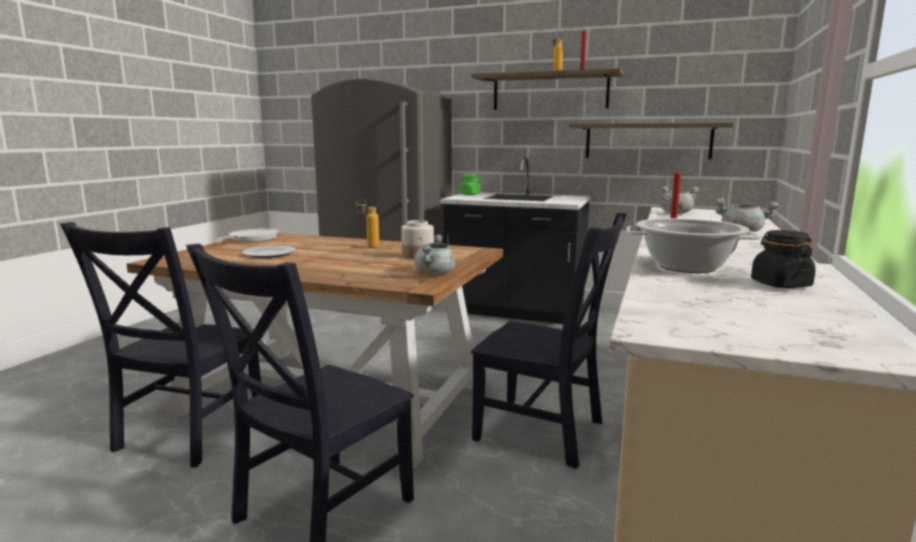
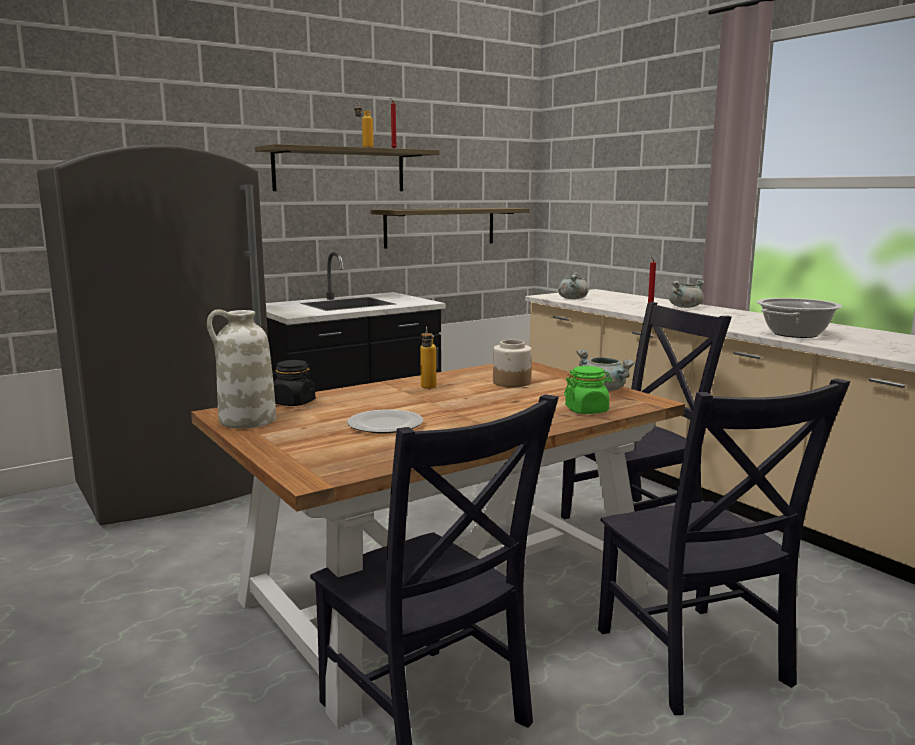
camera: 55 degrees left, 0 degrees up
(251, 239) = (247, 421): frying pan -> white vase
(470, 194) = (279, 307): green jar -> green jar (587, 410)
(780, 284) = (859, 333): black jar -> black jar (293, 403)

